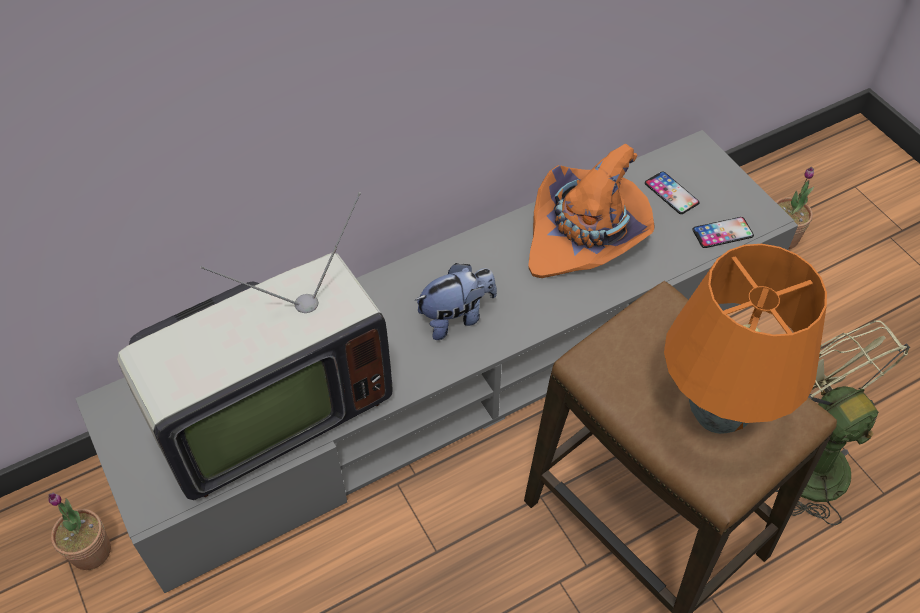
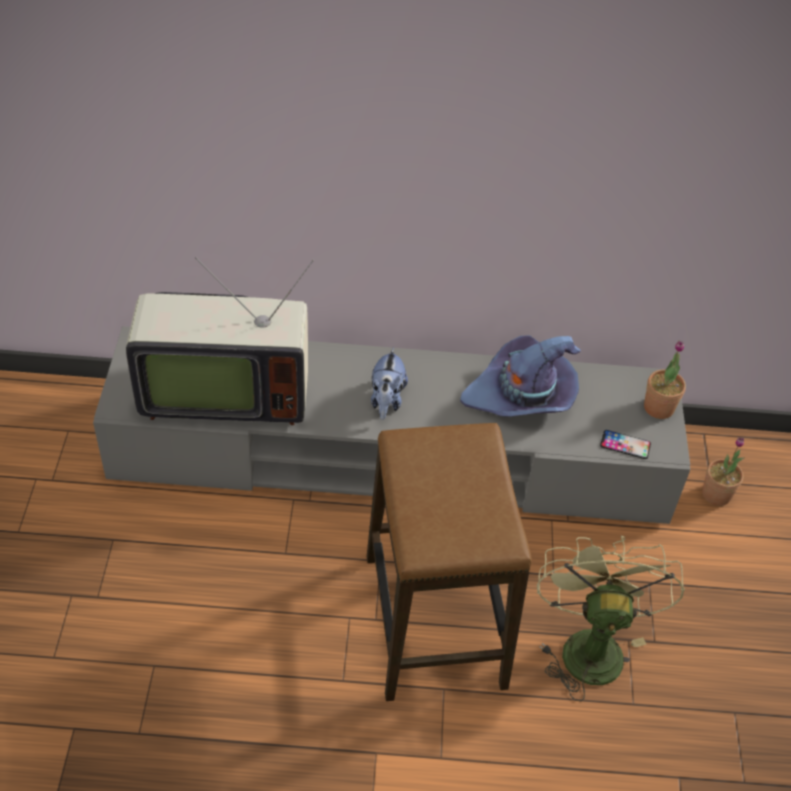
camera: 30 degrees right, 5 degrees down
(91, 551) = (83, 433): potted plant -> potted plant (658, 408)
(456, 317) = (386, 400): plush toy -> plush toy turned 90 degrees clockwise
(587, 234) = (523, 395): orange hat -> purple hat
(671, 193) = (611, 400): phone -> none
(716, 413) = (454, 511): orange table lamp -> none

